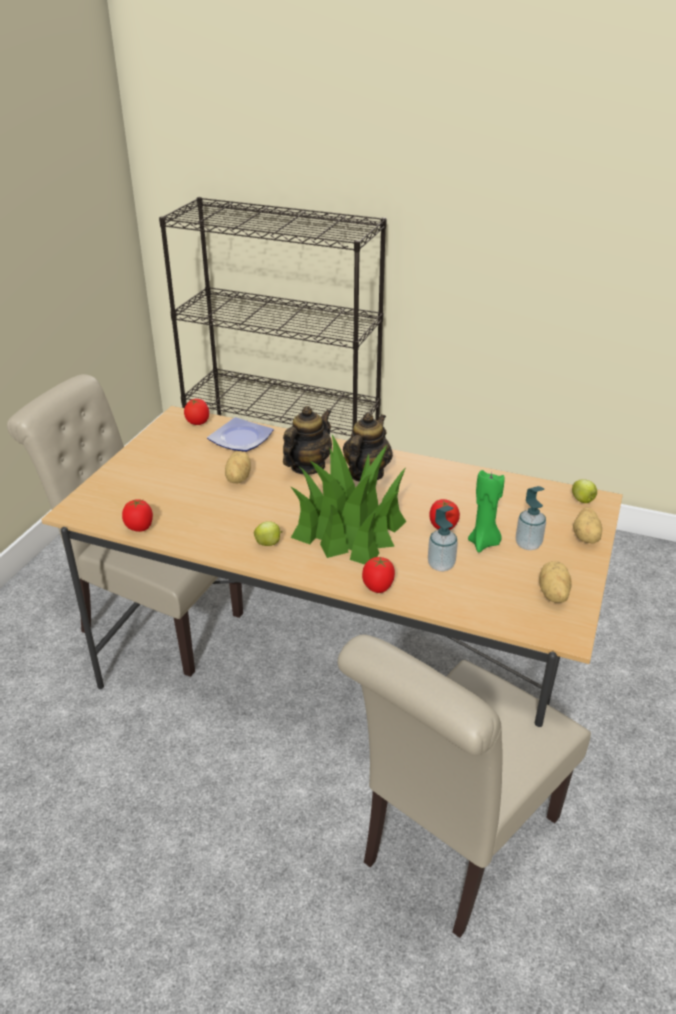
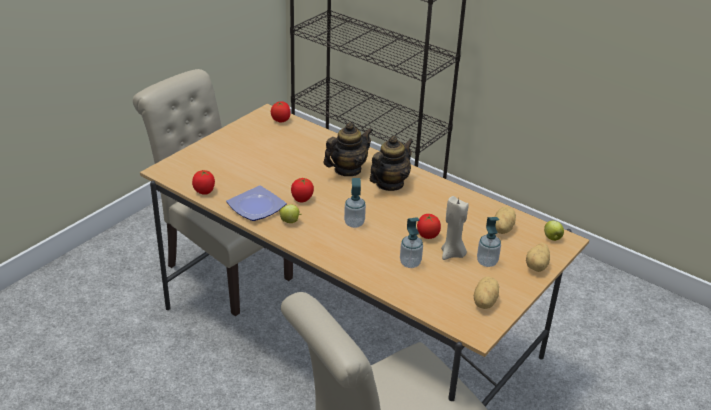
camera: 15 degrees right, 0 degrees up
(237, 478) = (290, 169): potato -> potato (501, 229)
(241, 439) = (307, 139): plate -> plate (256, 207)
(348, 529) = (354, 223): potted plant -> soap dispenser
(378, 587) = (354, 269): tomato -> tomato (302, 199)
(484, 543) = (452, 254): green candle -> beige candle

